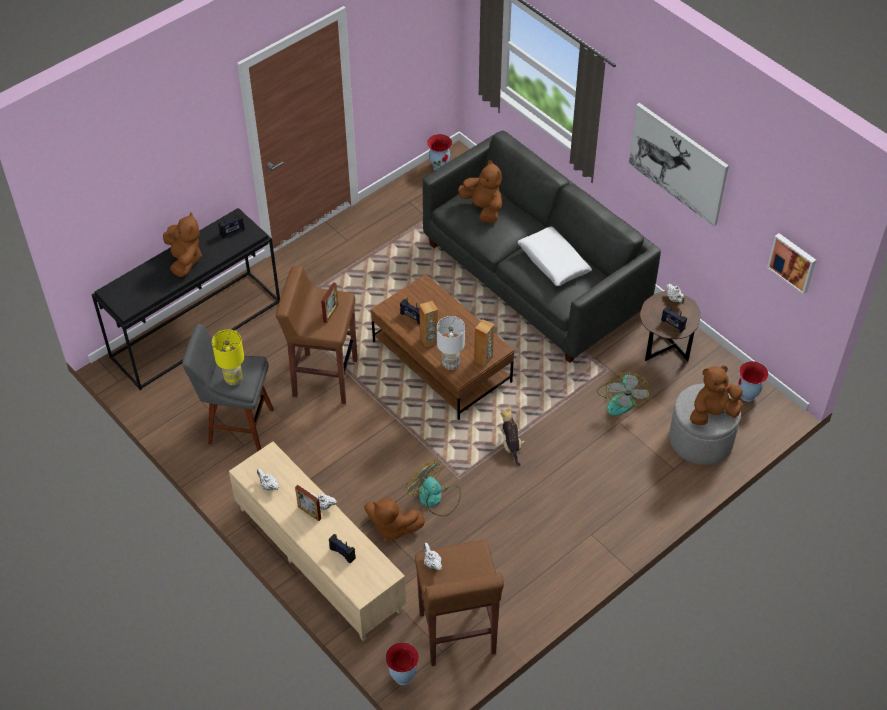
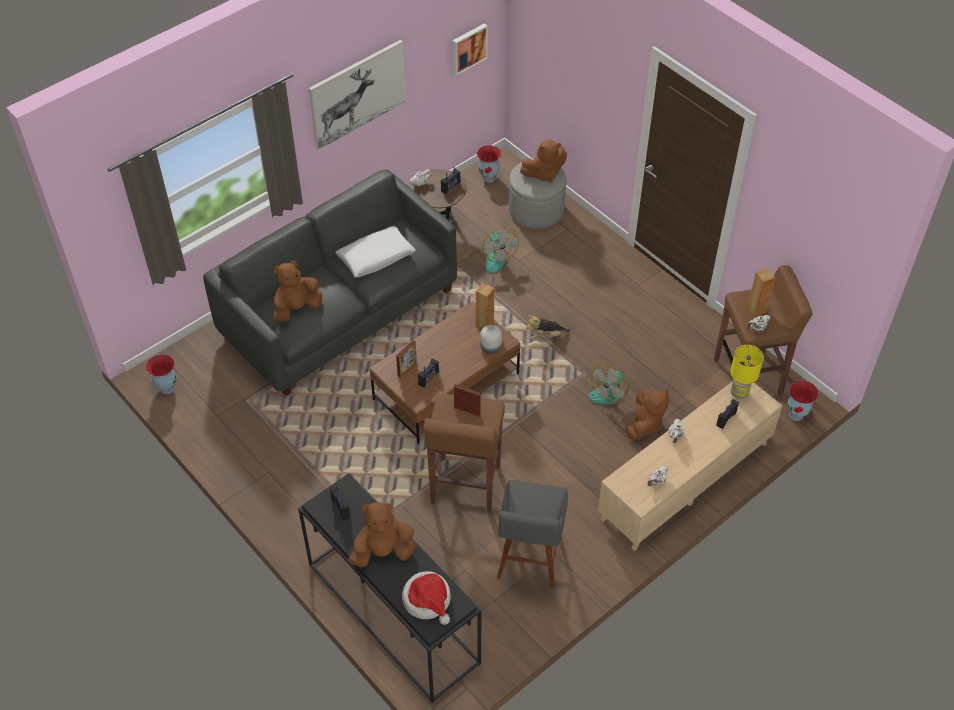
camera: 90 degrees left, 0 degrees up
(134, 289) = (428, 600): none -> hat
(233, 379) = (543, 503): yellow table lamp -> yellow table lamp (739, 393)
(309, 512) = (684, 446): picture frame -> picture frame (407, 368)
(429, 340) = (460, 364): brown speaker -> brown speaker (756, 310)
(450, 364) = (491, 348): white table lamp -> white vase
(621, 399) = (492, 258): fan -> fan turned 60 degrees clockwise
(713, 413) = (544, 173): brown plush toy -> brown plush toy turned 90 degrees counterclockwise

